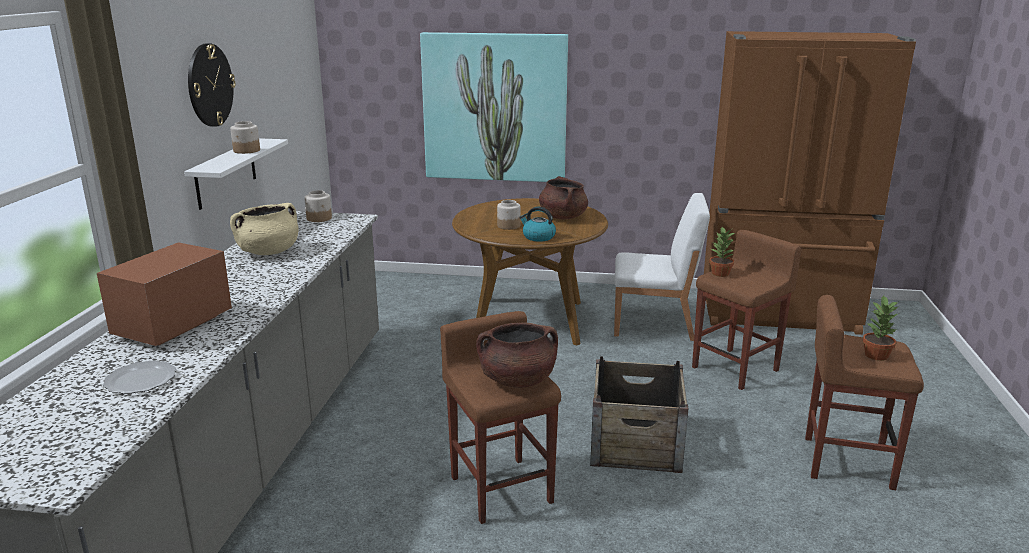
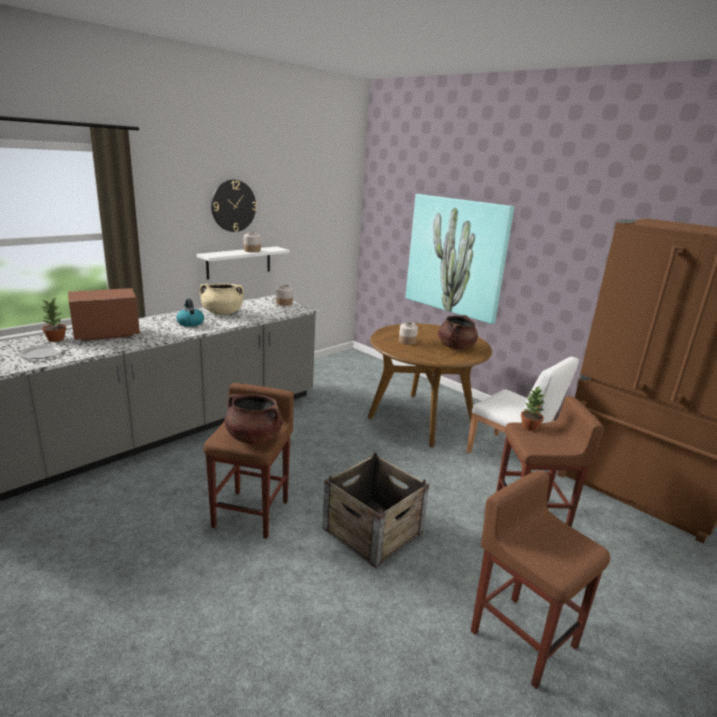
camera: 35 degrees right, 0 degrees up
(538, 237) = (412, 354): kettle -> kettle (190, 323)
(877, 355) = (554, 547): potted plant -> potted plant (56, 339)

